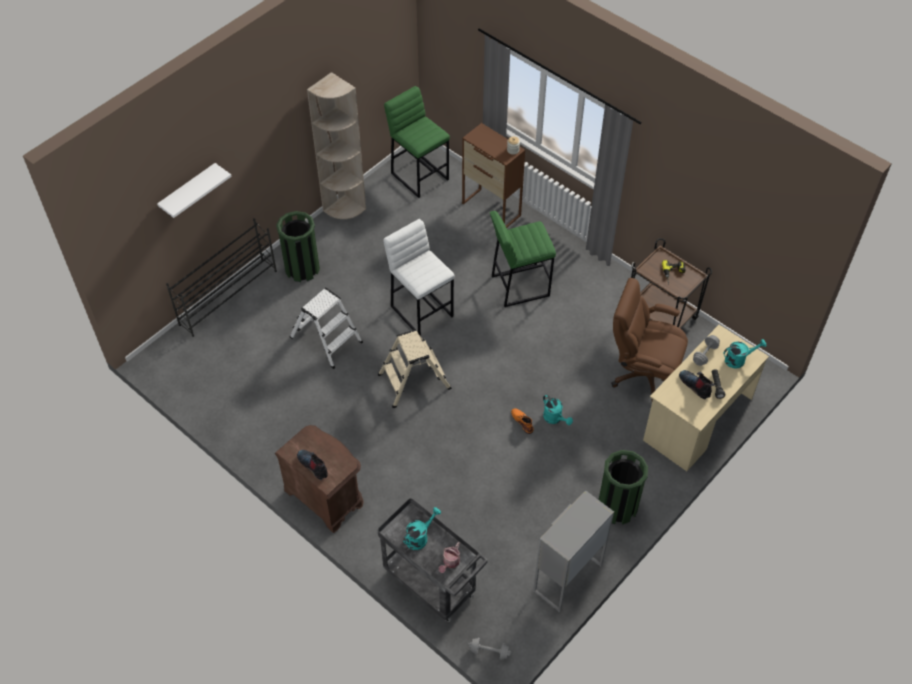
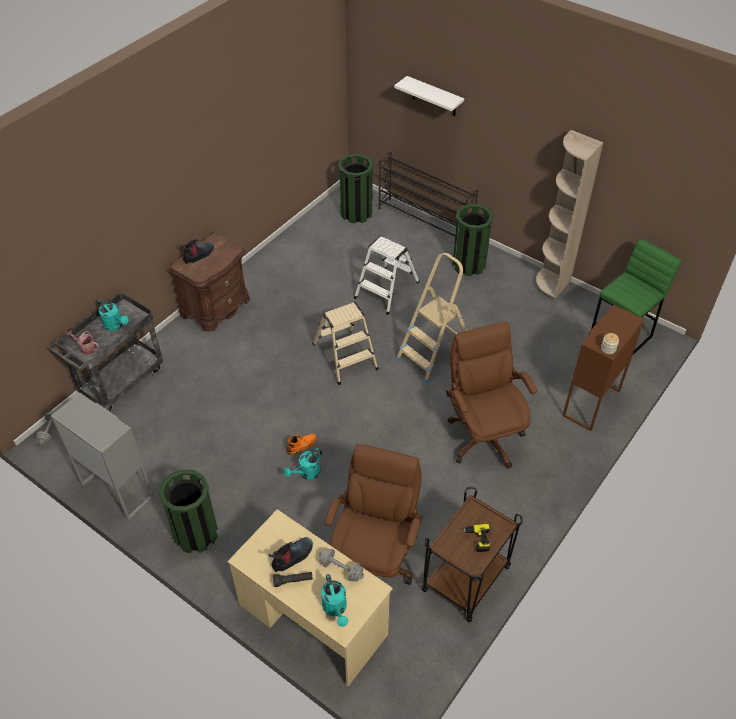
camera: 85 degrees right, 5 degrees down
(195, 357) = (356, 213): none -> green trash can
(421, 310) = (434, 354): white stool -> beige step ladder
(519, 286) = (483, 434): green stool -> brown office chair

